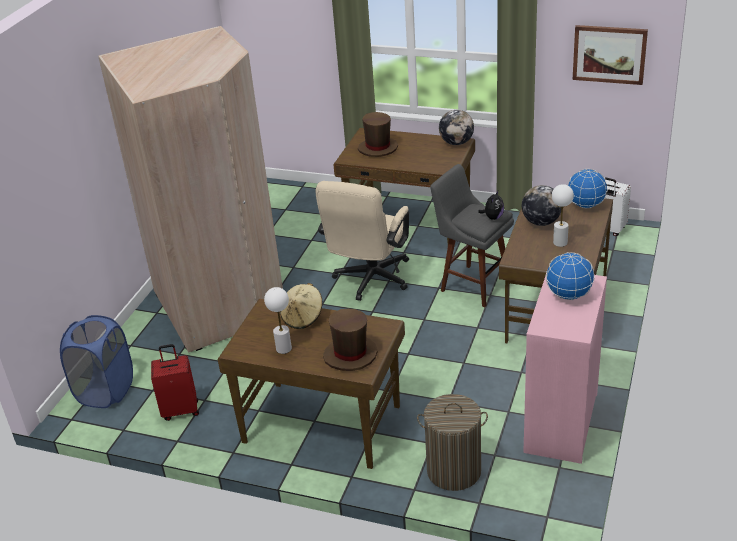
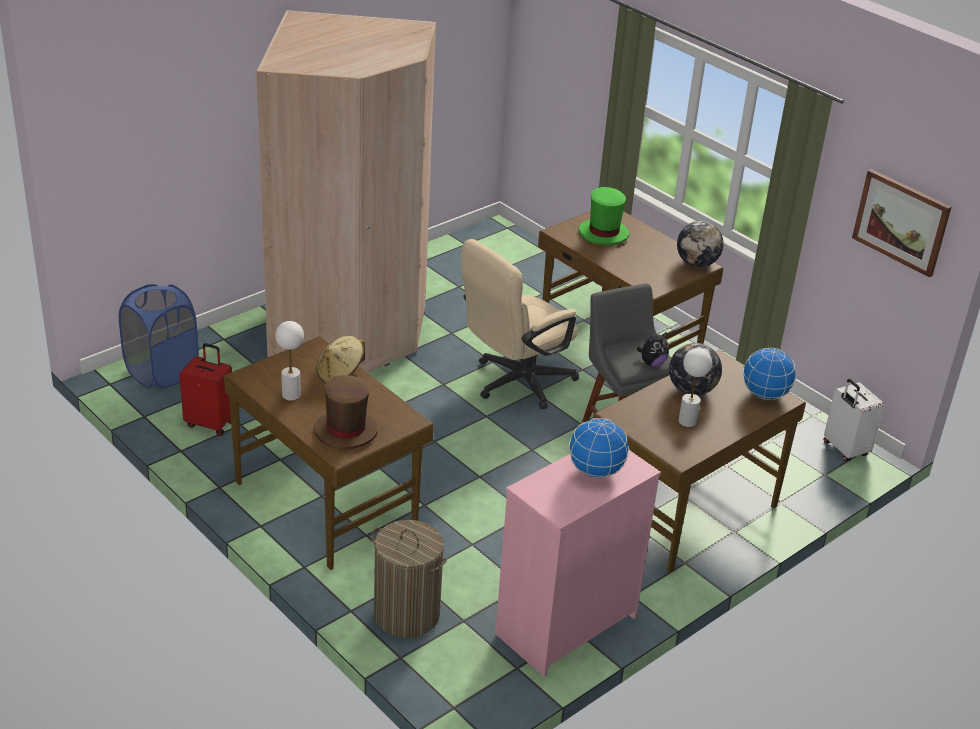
camera: 25 degrees right, 0 degrees up
(378, 148) = (603, 234): brown hat -> green hat

